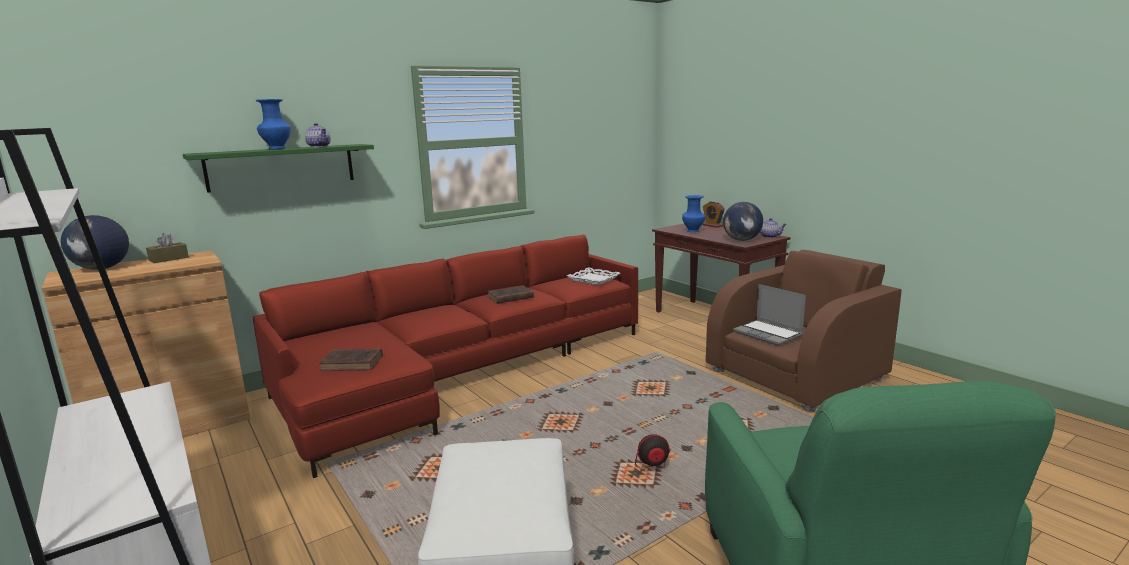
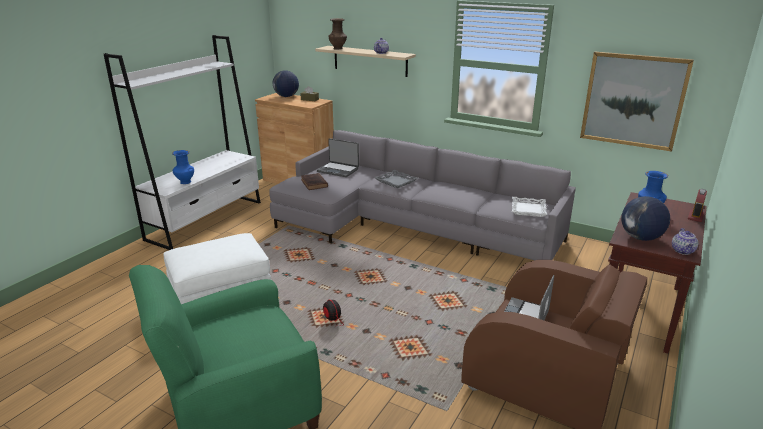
camera: 65 degrees right, 10 degrees up
(227, 151) = (338, 48): none -> brown vase
(276, 148) = (362, 50): blue vase -> blue vase (185, 182)
(281, 167) = (370, 61): green shelf -> beige shelf
(331, 341) = (338, 170): none -> laptop
(438, 315) = (395, 182): none -> grey tray
(458, 373) = (409, 226): red sofa -> grey sofa
(509, 297) = (447, 191): brown book -> none
(597, 155) = (633, 100): none -> picture

